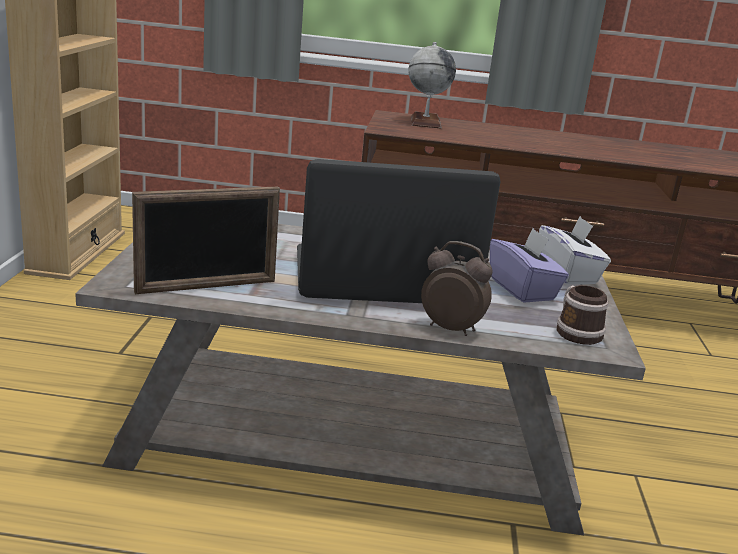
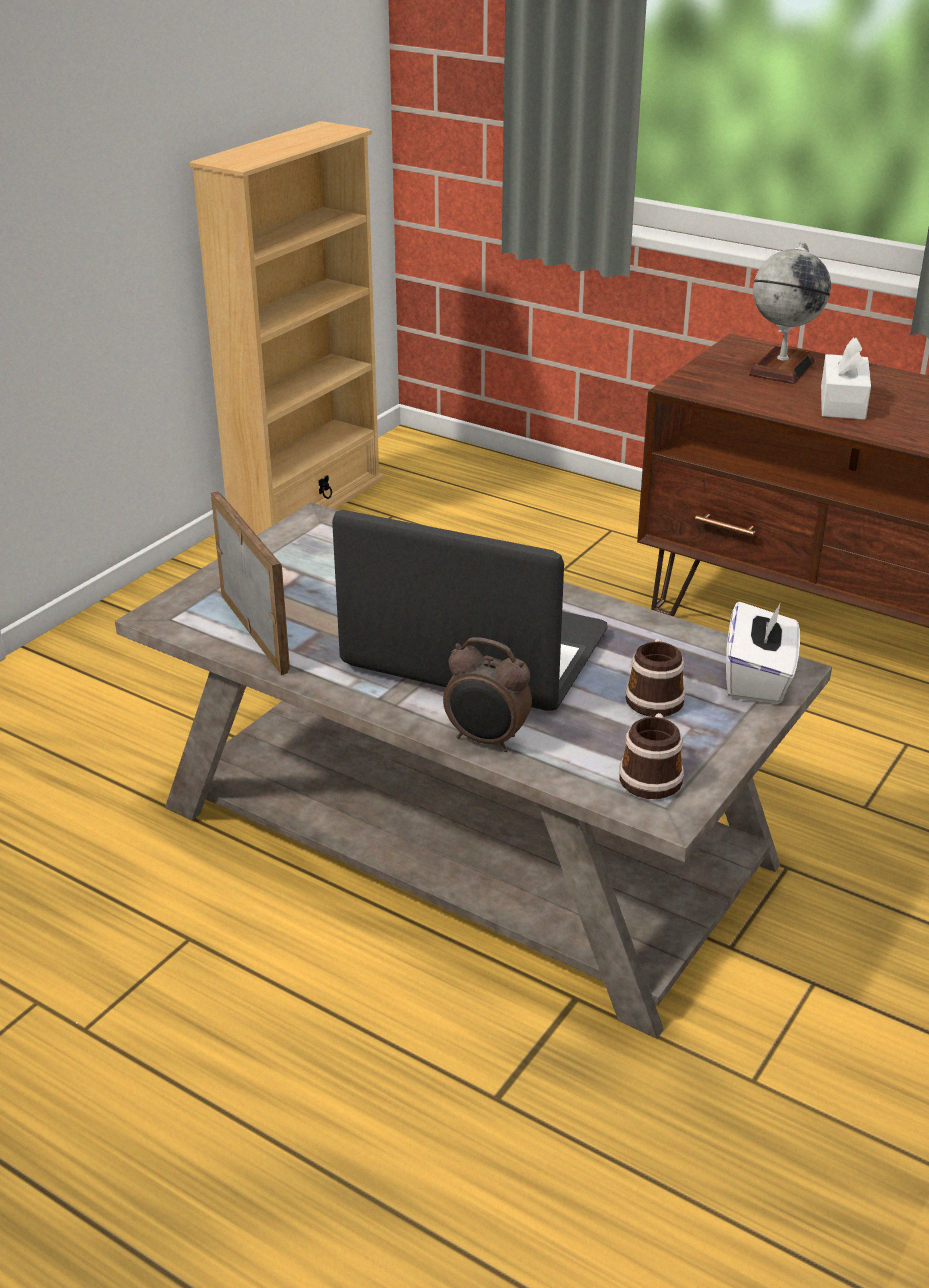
camera: 30 degrees right, 10 degrees up
(207, 287) = (254, 632): picture frame -> picture frame turned 120 degrees counterclockwise
(451, 328) = (486, 741): alarm clock -> alarm clock turned 150 degrees clockwise
(478, 135) = (842, 402): none -> white tissue box
(523, 289) = (654, 696): purple tissue box -> mug

